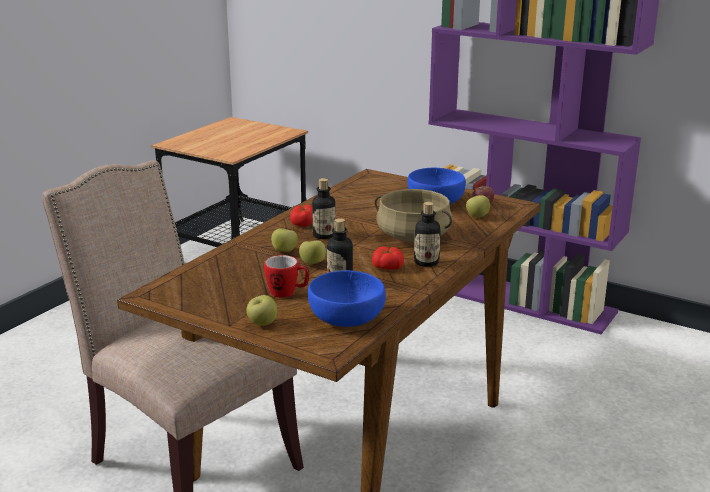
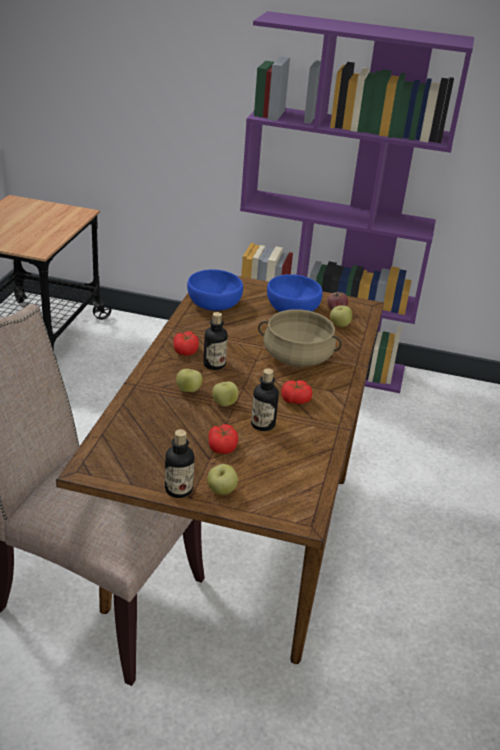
camera: 20 degrees left, 10 degrees up
(287, 293) = (222, 446): mug -> tomato
(345, 318) = (294, 472): blue bowl -> blue bowl (213, 304)
(426, 262) = (326, 389): bottle -> bottle (178, 489)

